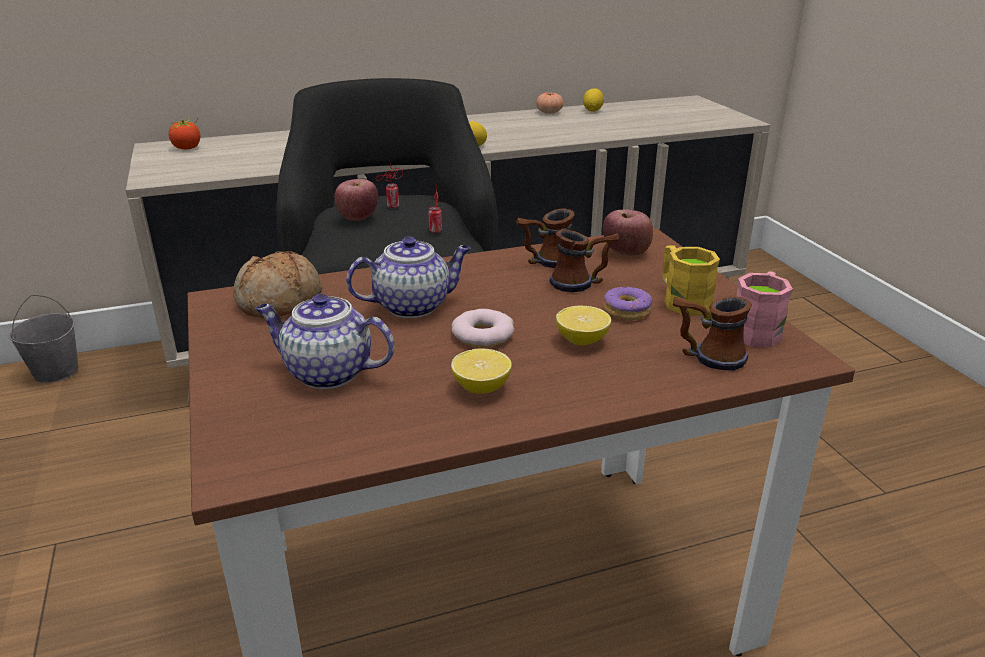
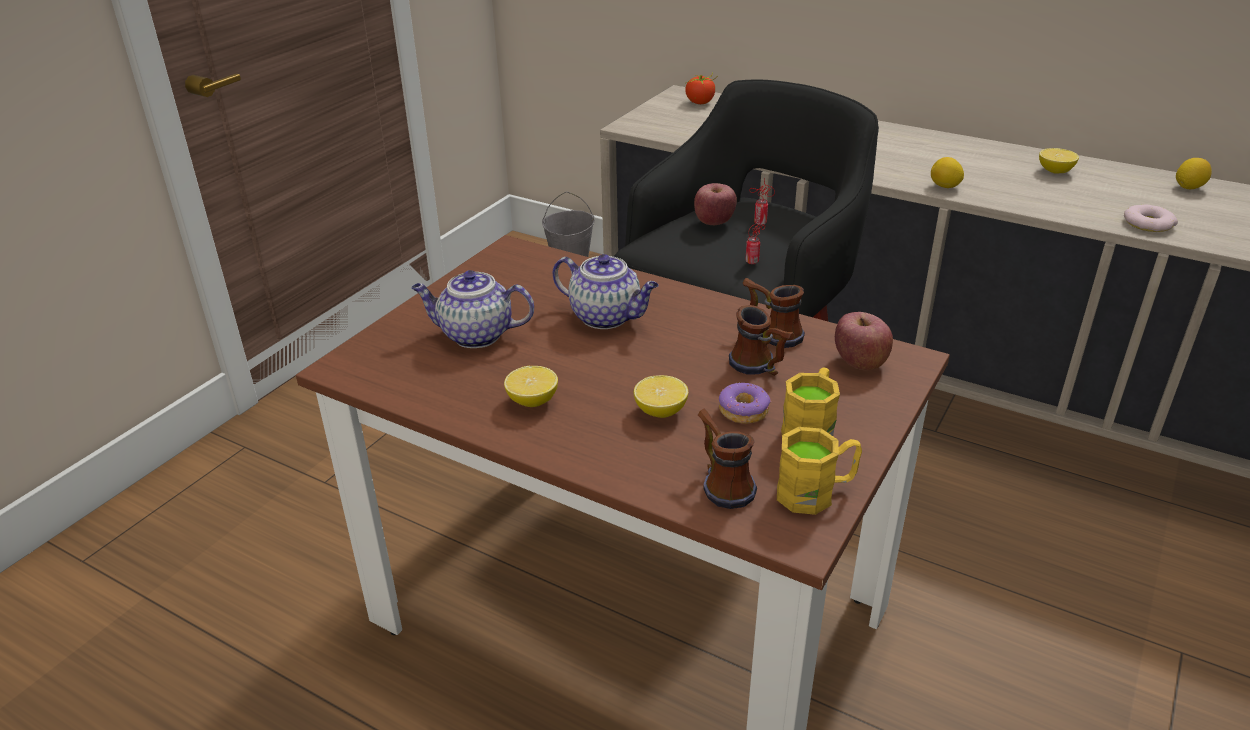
camera: 50 degrees right, 5 degrees up
(280, 302) = (538, 269): bread -> none
(326, 373) = (475, 335): teapot -> teapot turned 60 degrees counterclockwise
(483, 334) = (607, 365): donut -> donut (1148, 223)
(516, 122) = (1055, 171): none -> lemon
(549, 112) = (1123, 172): tomato -> none
(757, 329) = (816, 493): pink mug -> yellow mug

